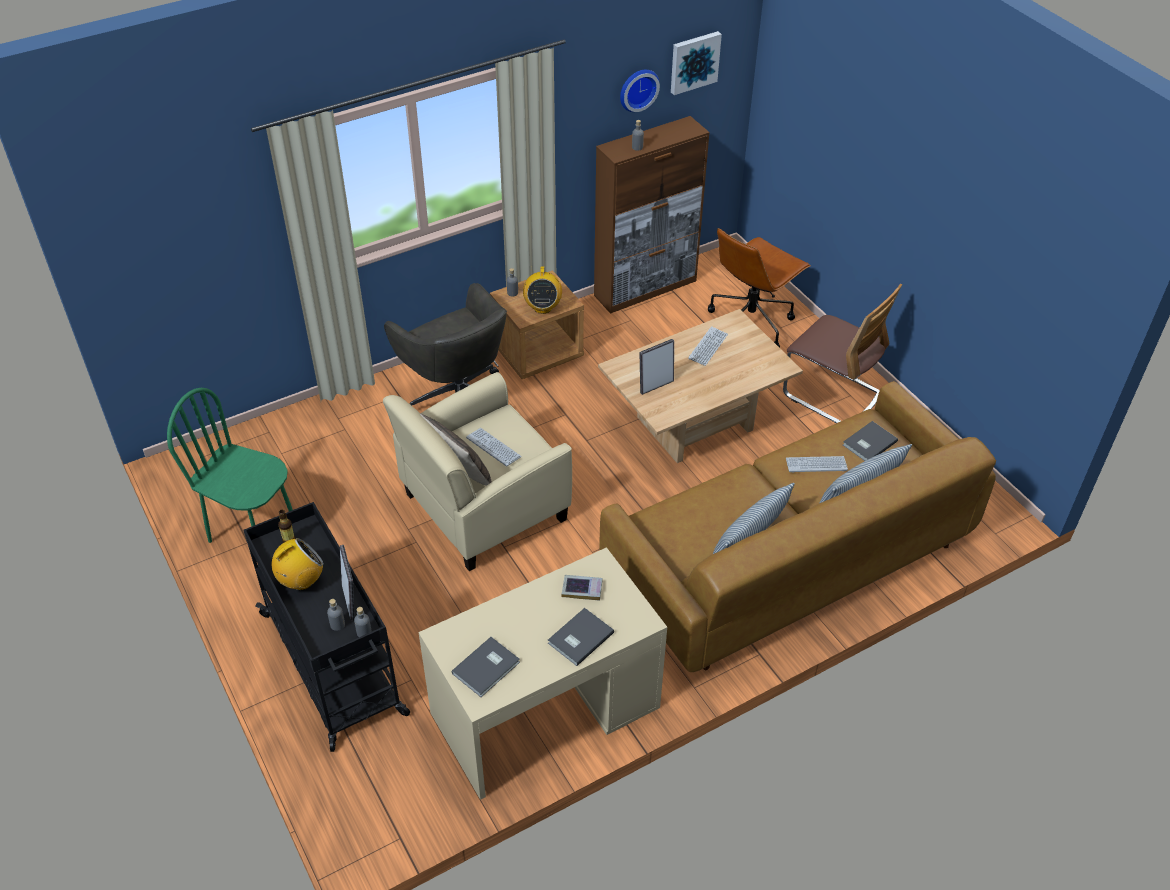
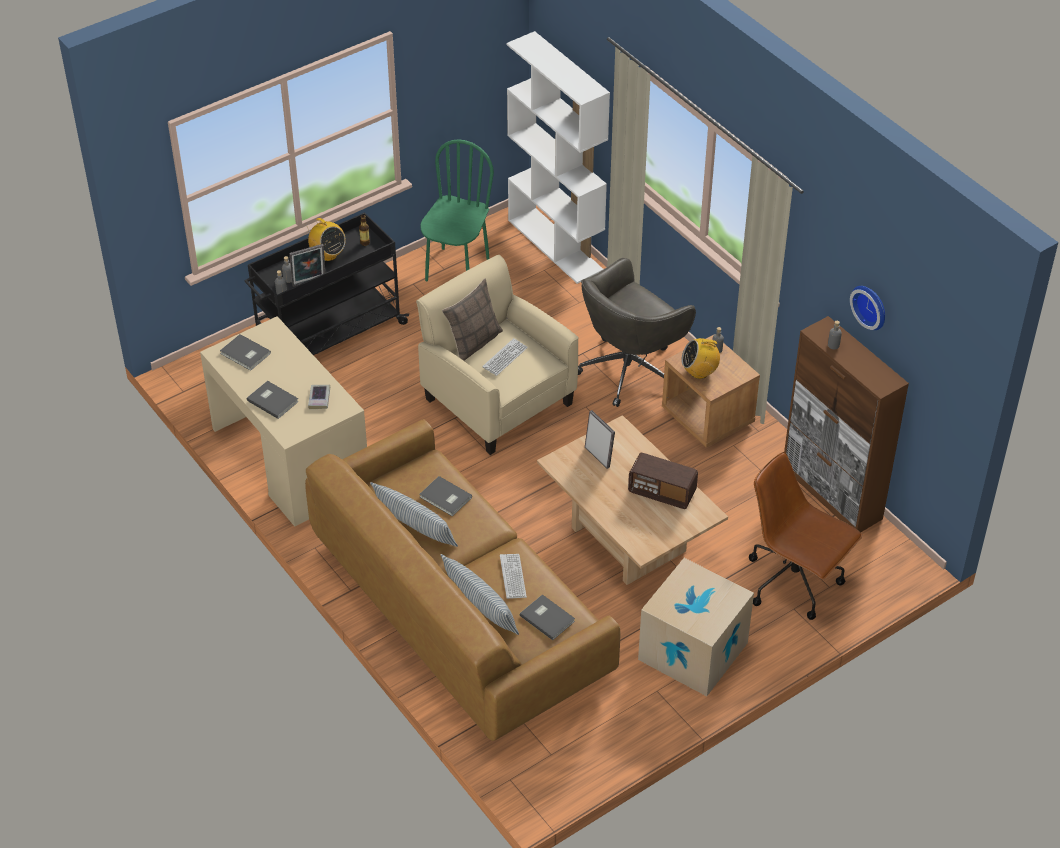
camera: 85 degrees right, 0 degrees up
(243, 440) = (556, 245): none -> white bookcase
(694, 62) = (922, 337): picture -> none
(704, 511) = (445, 498): none -> grey book
(708, 347) = (662, 492): keyboard -> radio
(831, 394) = (693, 651): chair -> cardboard box

